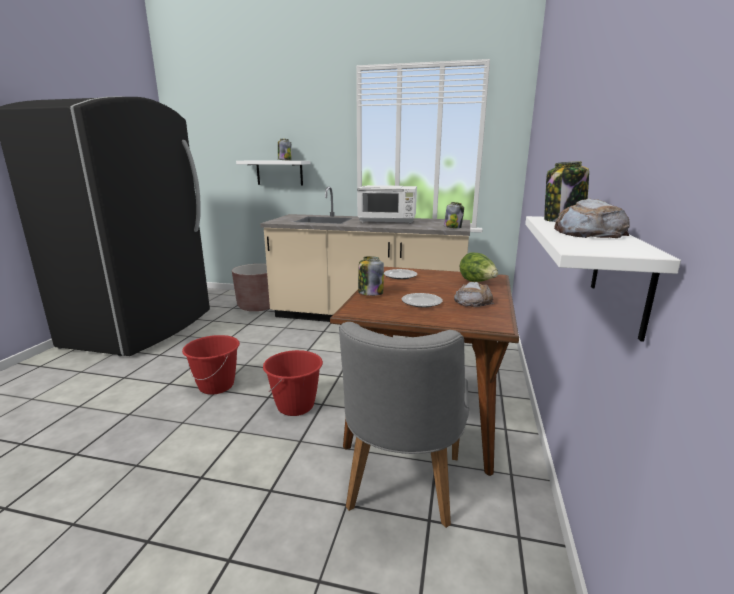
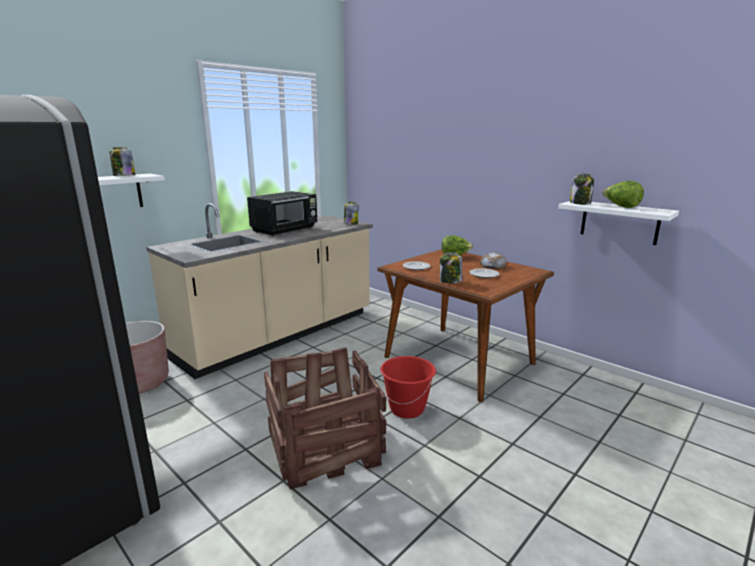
camera: 60 degrees left, 0 degrees up
(216, 386) = (326, 446): red bucket -> crate
(388, 221) = (285, 230): white microwave -> black microwave
(401, 490) = (534, 394): grey chair -> none
(588, 233) = (621, 207): bread -> lettuce

